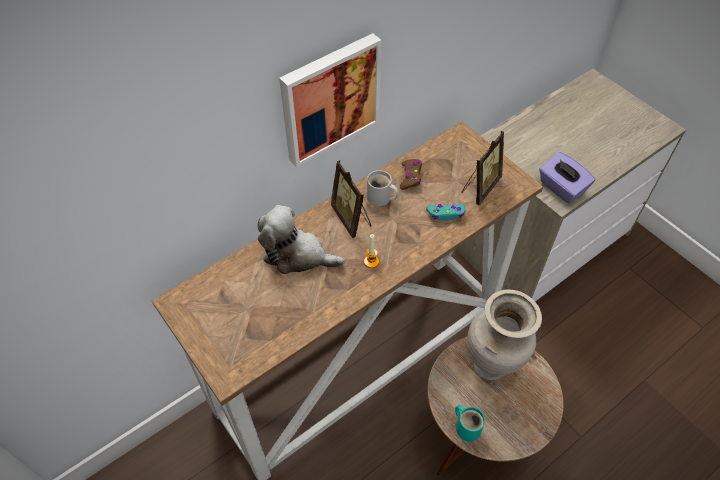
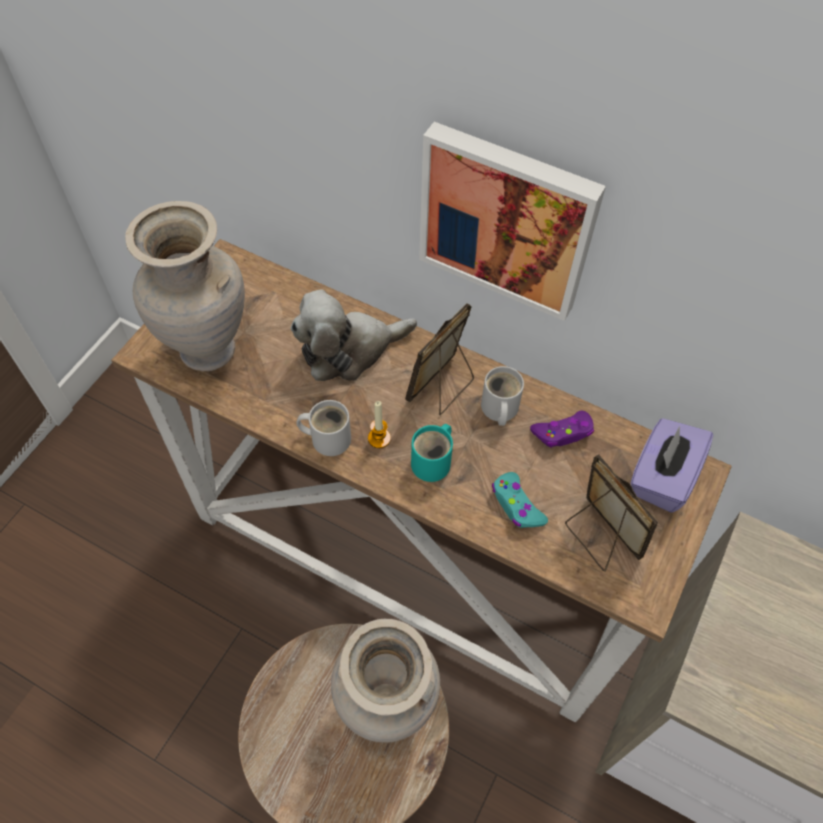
camera: 65 degrees right, 5 degrees up
(249, 334) = (209, 349): none -> beige vase
(297, 255) = (349, 350): plush toy -> plush toy turned 105 degrees counterclockwise
(357, 288) = (327, 437): none -> white mug
(410, 177) = (563, 433): brown game controller -> purple game controller
(467, 426) = (276, 702): turquoise mug -> turquoise mug (434, 462)
(480, 187) = (599, 537): picture frame -> picture frame turned 135 degrees counterclockwise
(561, 188) = (731, 693): purple tissue box -> purple tissue box (661, 477)

